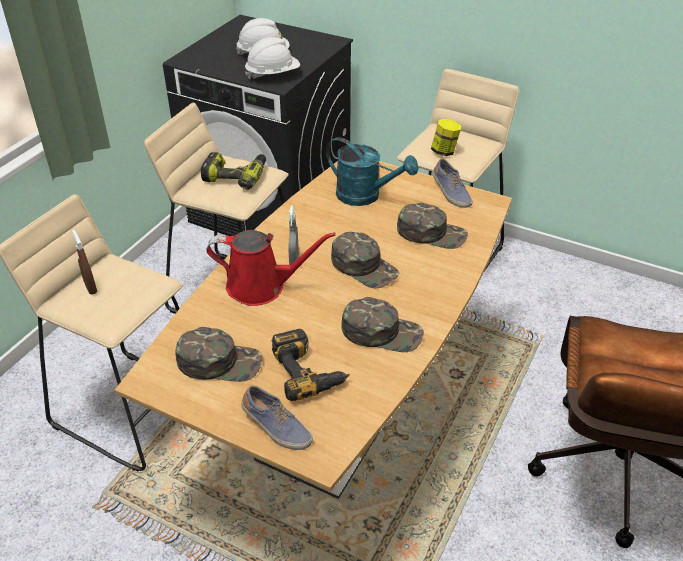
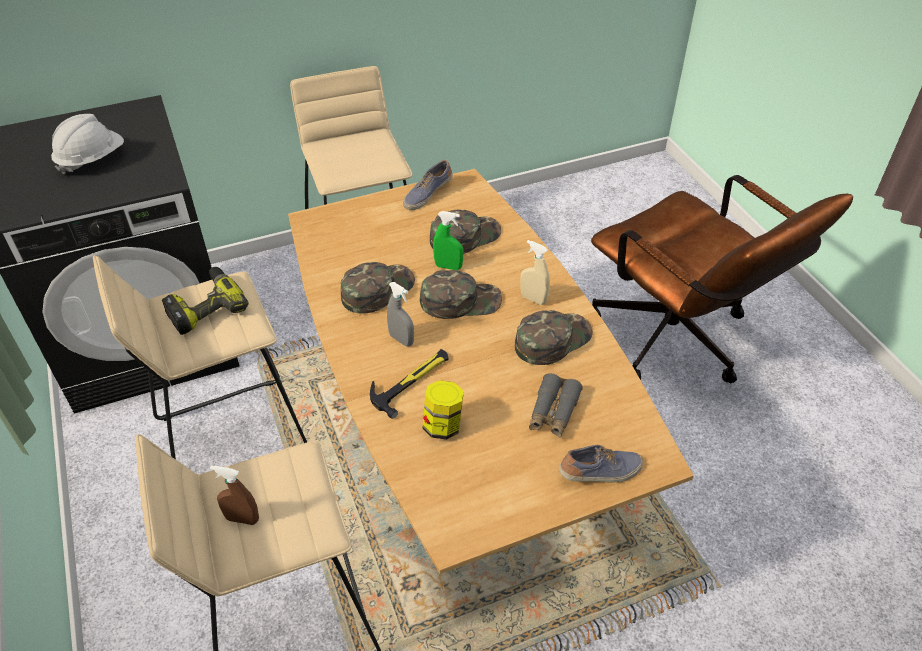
camera: 50 degrees left, 5 degrees up
(220, 361) = (482, 467): green cap -> green cap (377, 289)
(261, 287) = (411, 381): red watering can -> hammer
(273, 75) = (142, 175): white hard hat -> none
(309, 371) = (553, 412): power drill -> grey binoculars
(366, 196) = (367, 242): turquoise watering can -> none
(390, 242) = (448, 267): none -> green spray bottle
(412, 300) = (533, 299): none -> beige spray bottle
(444, 151) = (357, 163): jar -> jar (443, 425)
(450, 193) = (427, 194): shoe -> shoe turned 120 degrees clockwise

